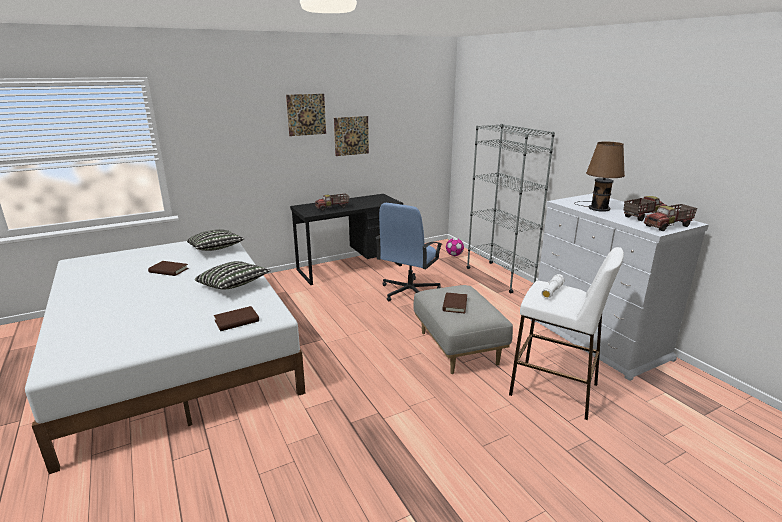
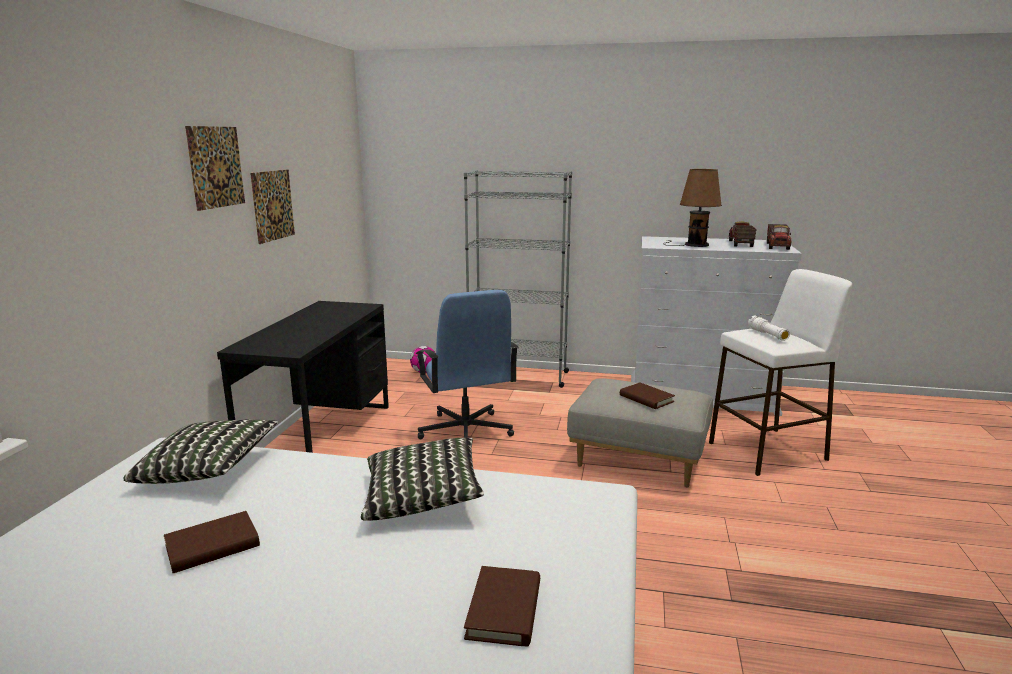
camera: 50 degrees left, 5 degrees down
(236, 321) = (577, 531): brown book -> brown book (504, 610)
(332, 208) = (304, 334): toy truck -> none

